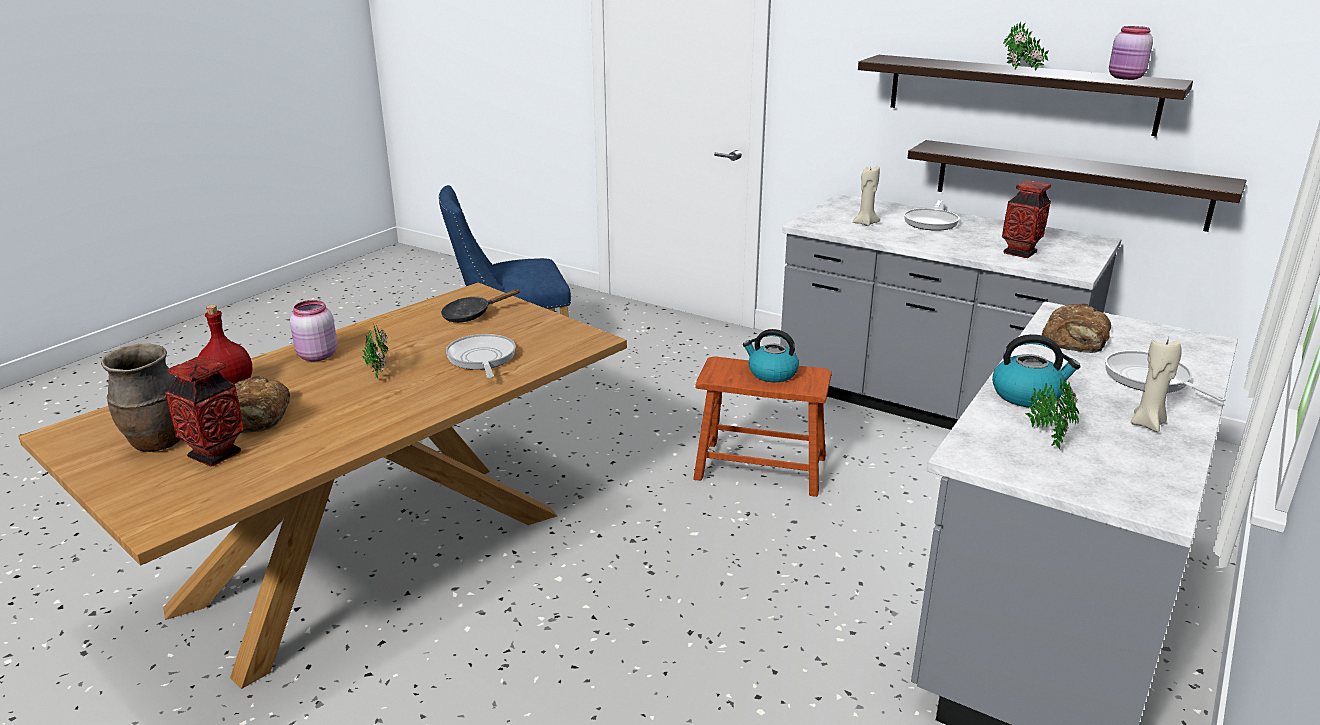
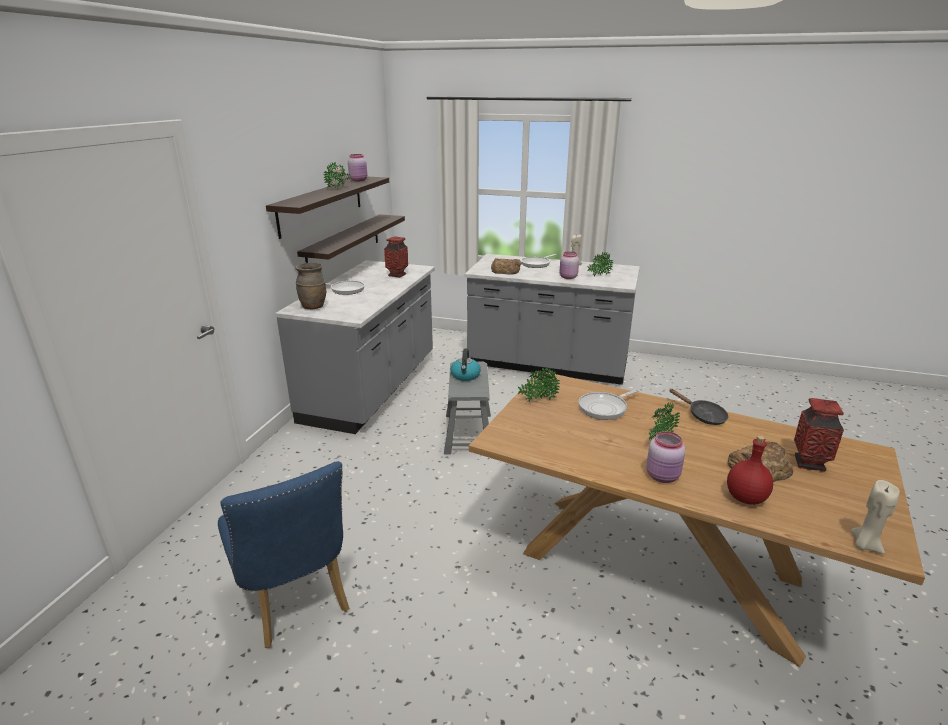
camera: 105 degrees left, 0 degrees up
(158, 443) = (832, 493): brown vase -> brown vase (313, 307)
(471, 315) = (540, 429): black frying pan -> black frying pan (703, 416)
(538, 324) = (537, 400): none -> potted plant
(760, 467) = (468, 433): brown stool -> grey stool
(865, 223) = (351, 303): beige candle -> beige candle (865, 545)
(1027, 395) = (568, 277): kettle -> pink jar

